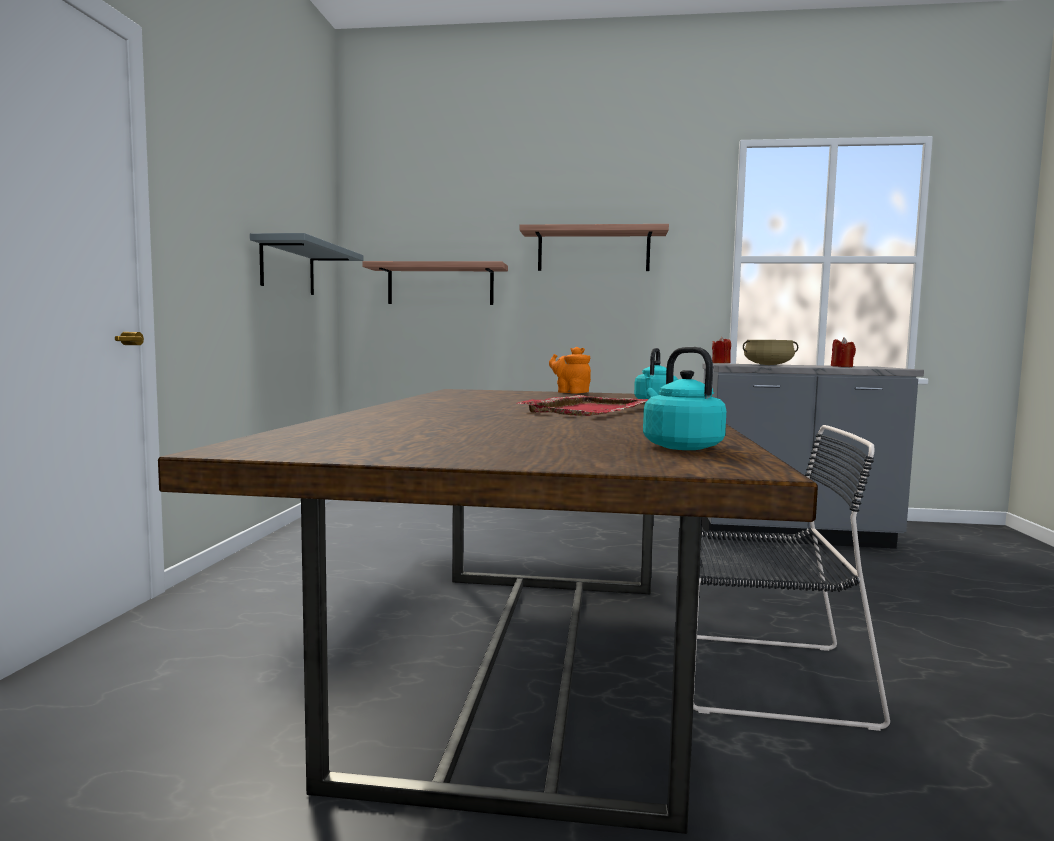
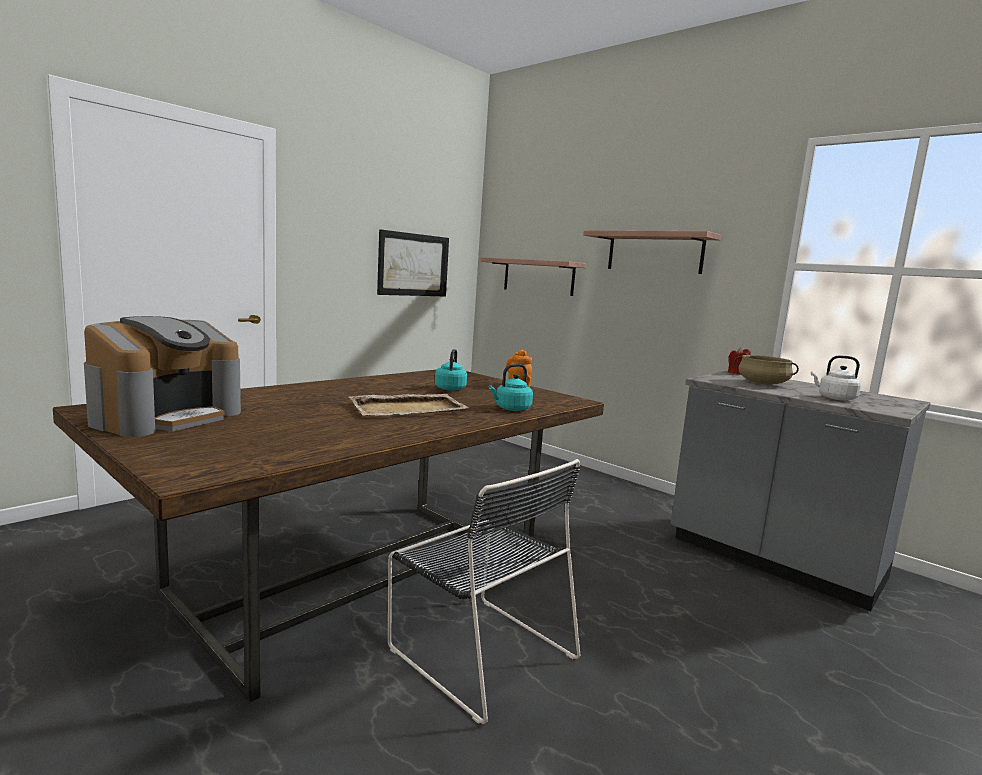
camera: 35 degrees right, 5 degrees up
(288, 268) = (413, 265): grey shelf -> picture
(401, 441) = (166, 417): none -> coffee machine
(588, 410) = (409, 409): red tray -> beige tray
(679, 446) = (256, 454): turquoise kettle -> turquoise kettle (450, 388)
(842, 366) = (834, 398): red candle -> white kettle

